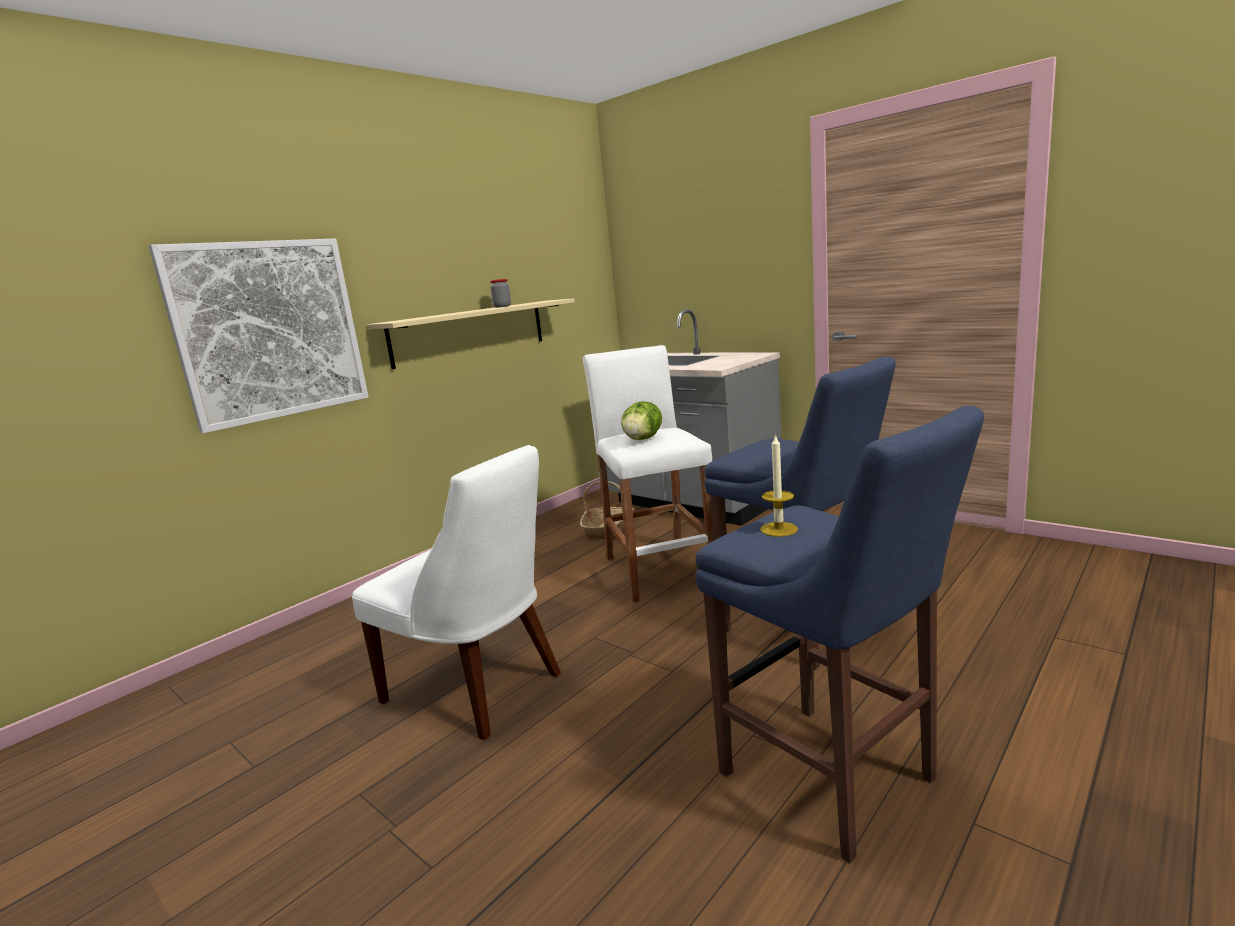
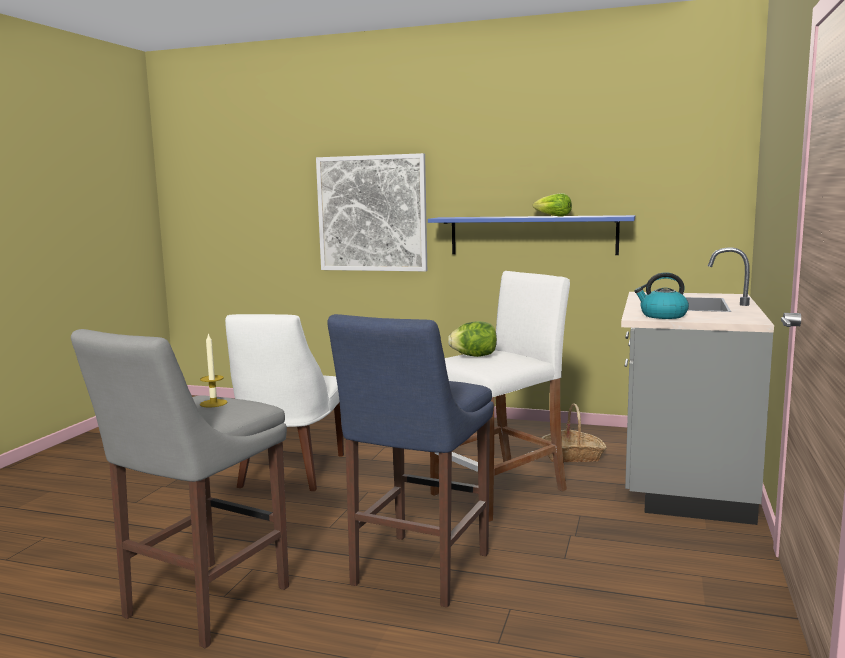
camera: 65 degrees right, 5 degrees down
(470, 332) = (532, 235): beige shelf -> blue shelf
(502, 306) = (552, 216): jar -> lettuce
(718, 364) = (662, 316): none -> kettle
(833, 781) = (200, 605): blue stool -> grey stool

